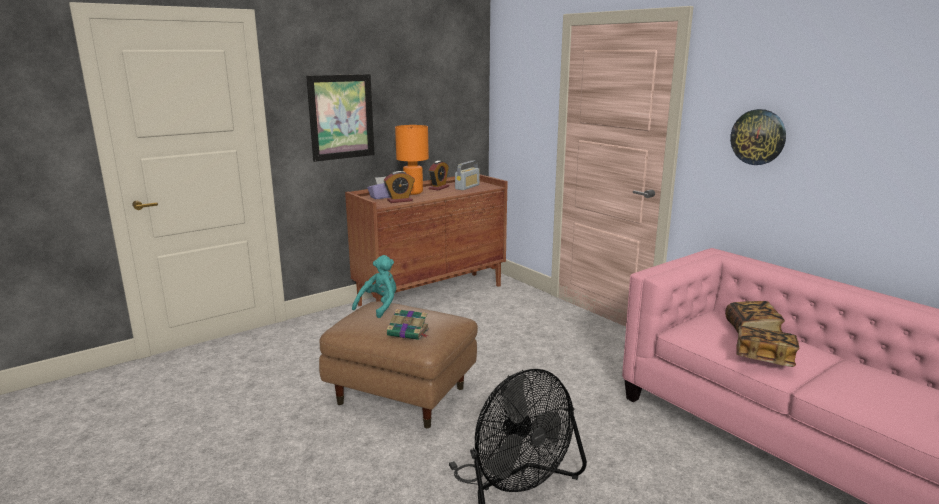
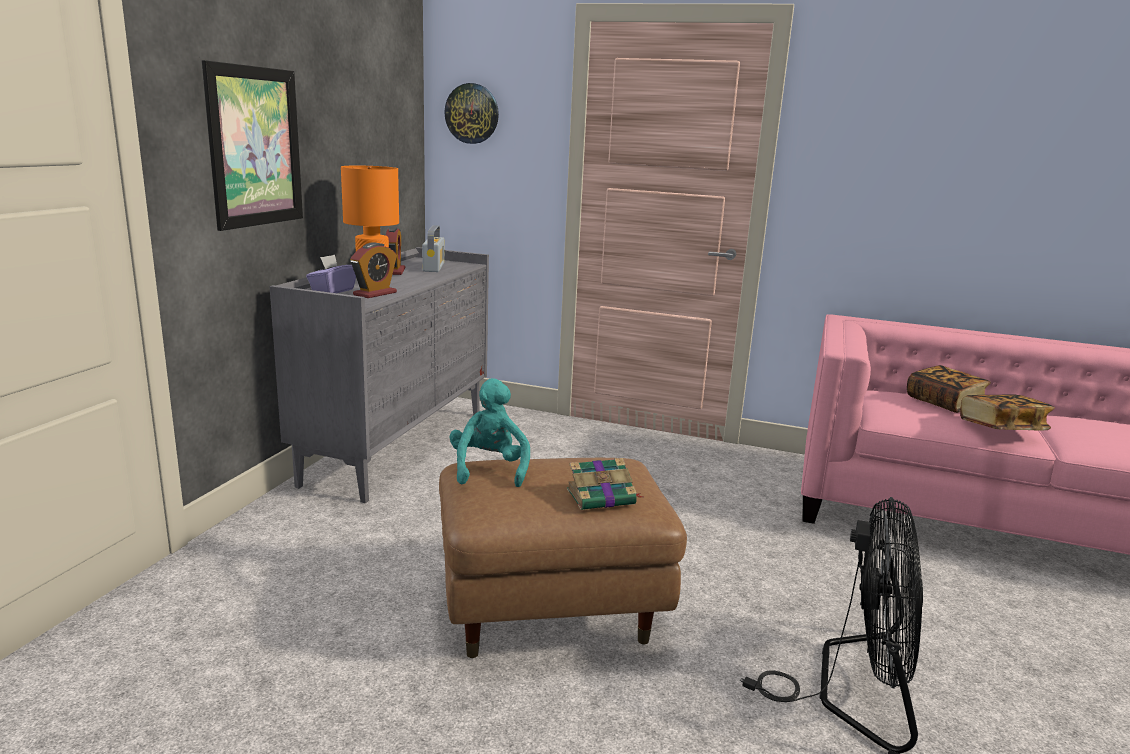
camera: 35 degrees left, 0 degrees up
(432, 295) = (399, 446): brown cabinet -> grey cabinet
(758, 137) = (887, 172): wall clock -> wall clock (472, 113)

